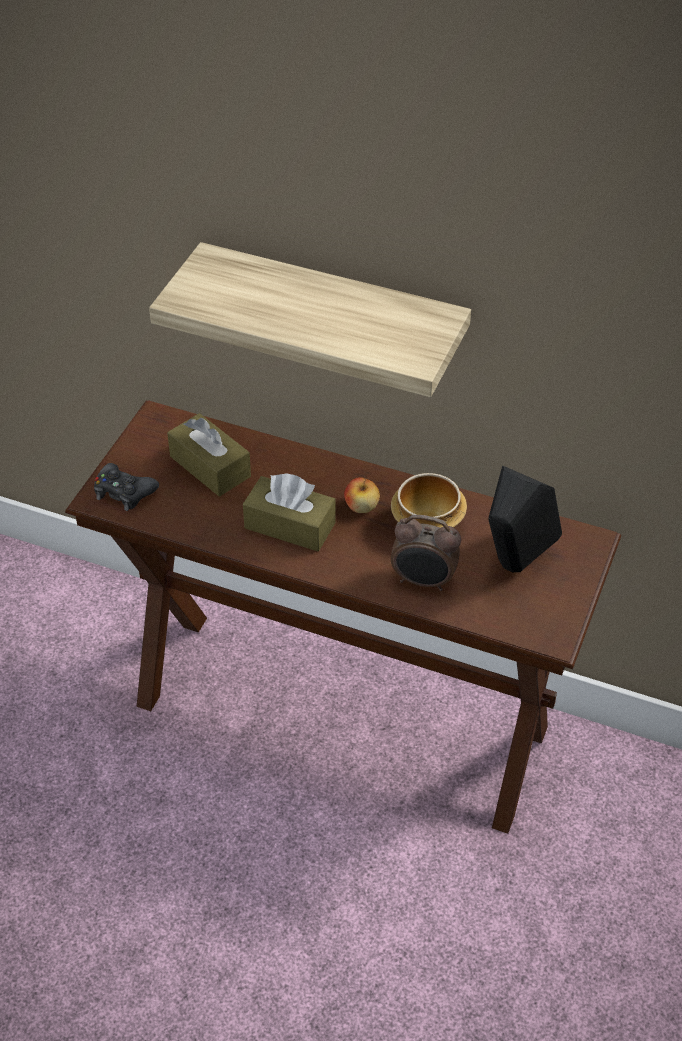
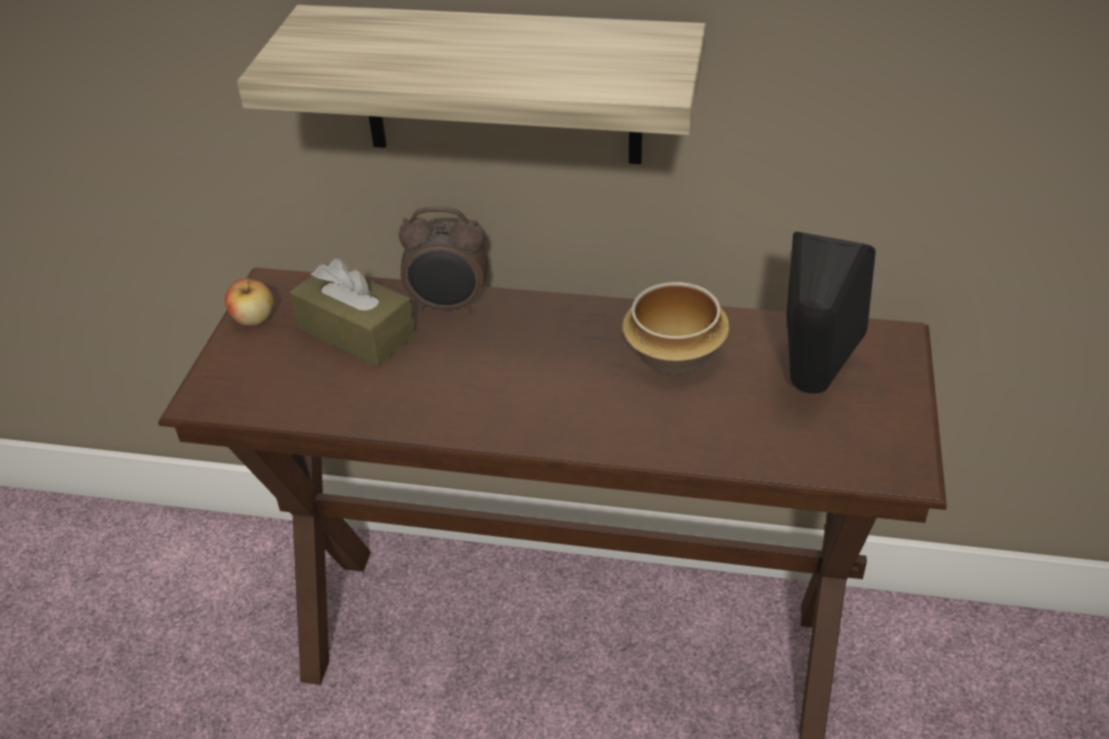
camera: 10 degrees left, 5 degrees down
(124, 492) = (241, 383): black game controller -> none
(290, 525) = (486, 387): brown tissue box -> none
(361, 507) = (578, 348): apple -> apple (254, 319)
(423, 581) = (695, 427): alarm clock -> alarm clock (449, 306)

